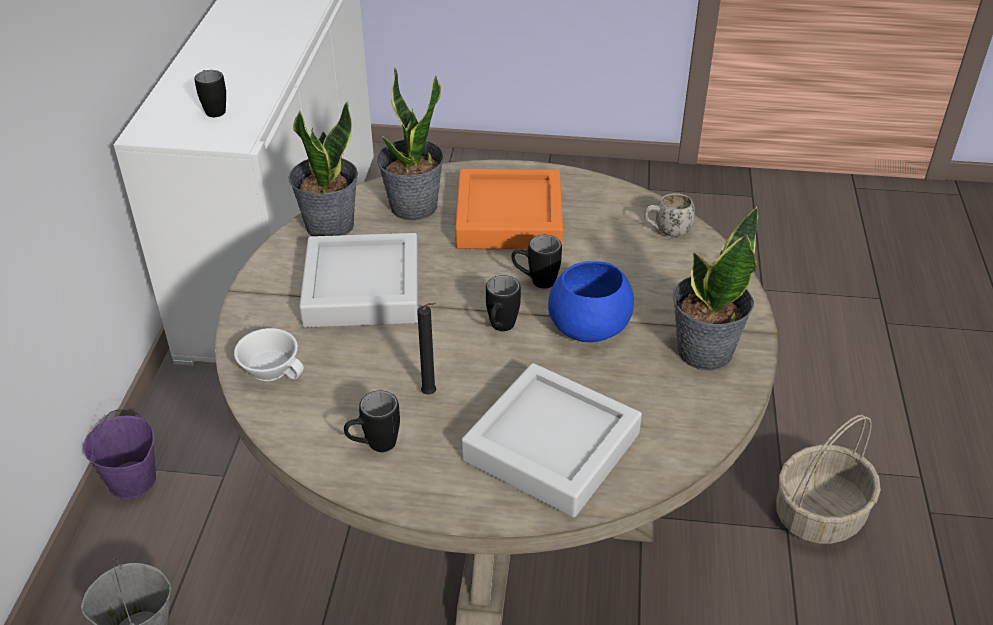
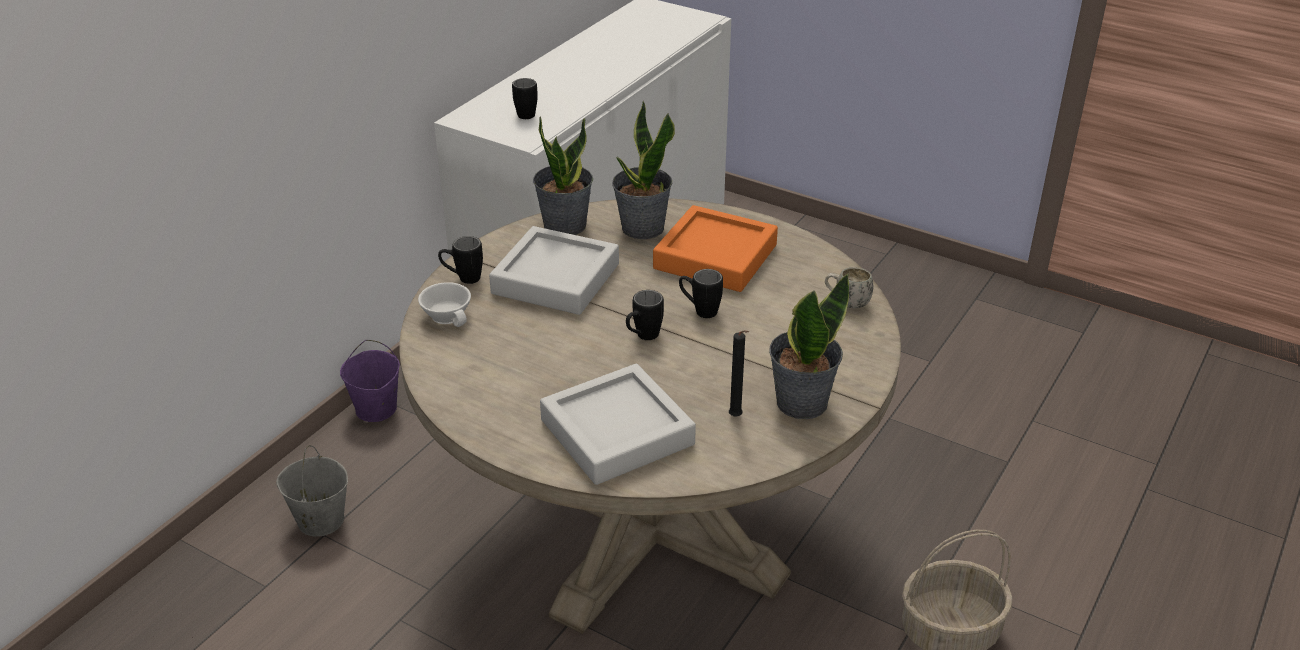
camera: 25 degrees right, 5 degrees down
(374, 446) = (483, 390): black mug -> black mug (463, 278)
(431, 394) = (552, 368): black candle -> black candle (736, 417)
(590, 325) = (719, 355): blue bowl -> none

